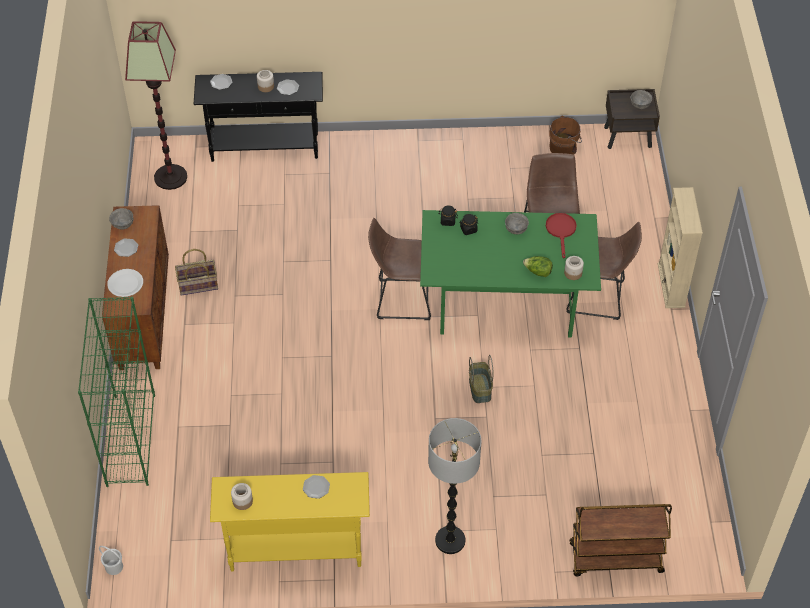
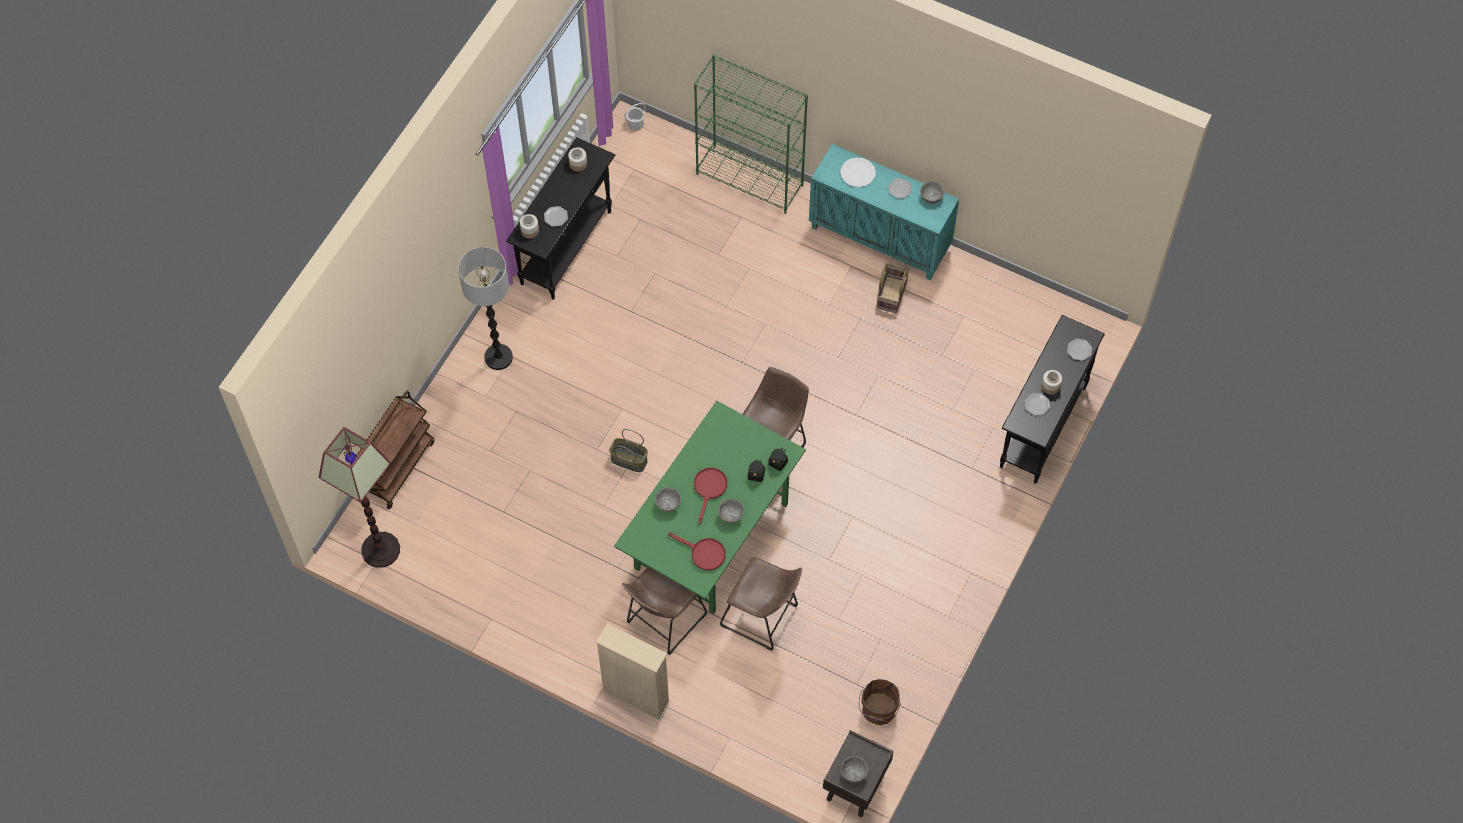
camera: 120 degrees right, 10 degrees up
(143, 316) = (880, 238): brown cabinet -> turquoise cabinet
(170, 177) = (1047, 328): floor lamp -> floor lamp (381, 549)
(295, 549) = (566, 247): yellow console table -> black console table
(504, 252) = (709, 489): none -> red frying pan
(538, 272) = (668, 504): lettuce -> grey bowl
(573, 273) = (647, 533): jar -> jar (529, 230)

